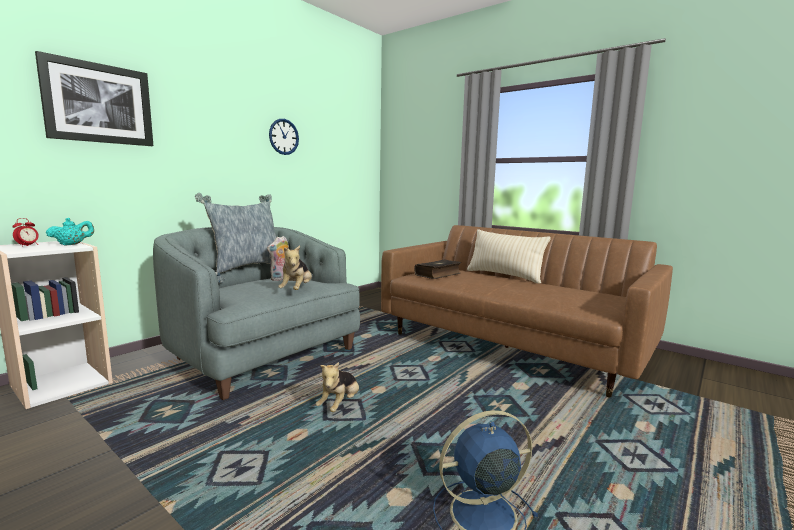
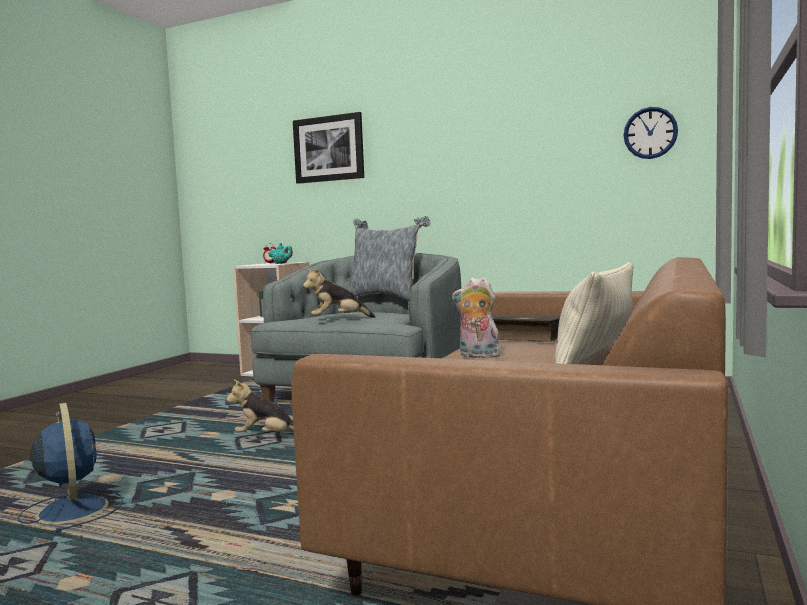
camera: 75 degrees right, 5 degrees down
(281, 279) = (386, 313): plush toy -> plush toy (477, 356)
(283, 137) = (511, 139): wall clock -> wall clock (650, 133)

